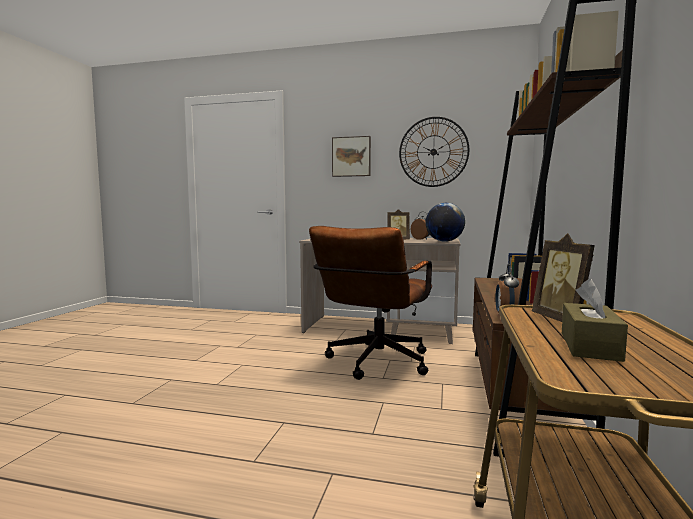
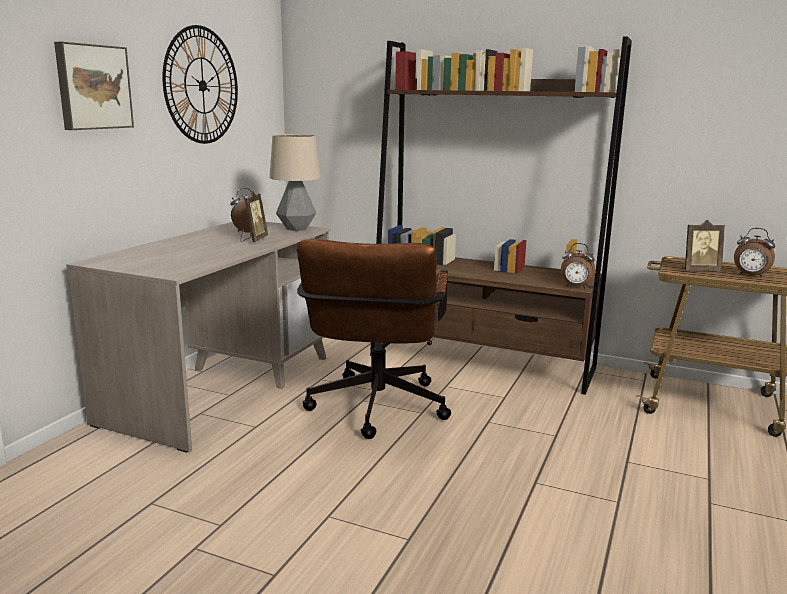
camera: 80 degrees left, 10 degrees up
(374, 364) = (375, 411): brown office chair -> brown office chair turned 60 degrees clockwise
(444, 241) = (296, 228): globe -> table lamp
(589, 346) = (750, 276): brown tissue box -> alarm clock

